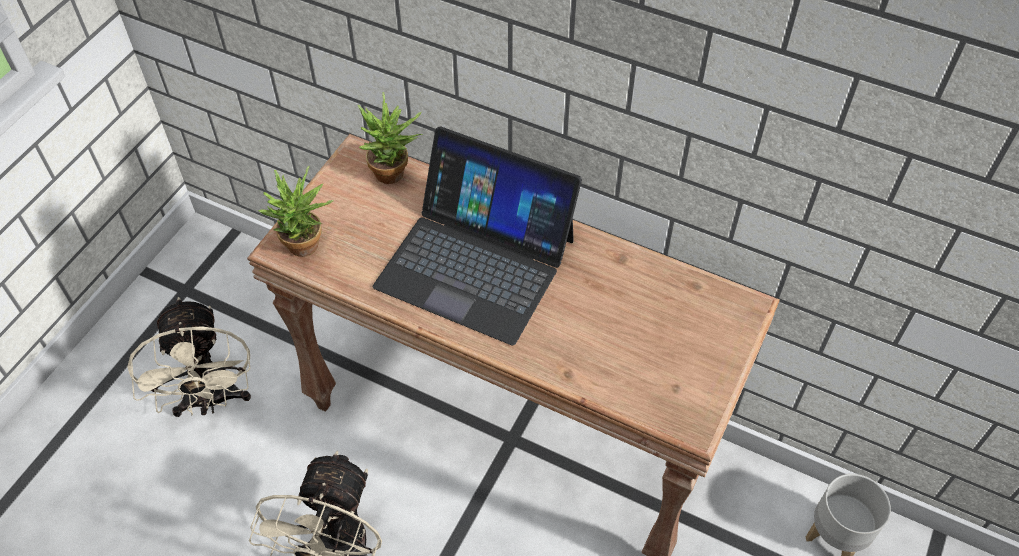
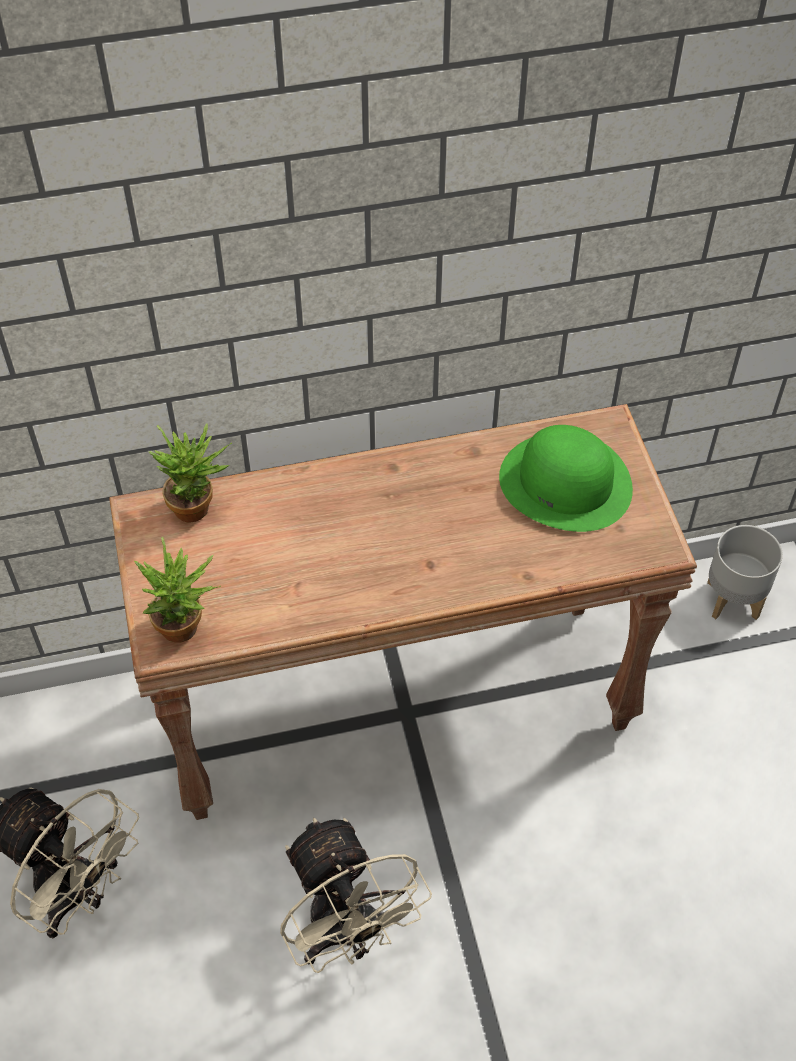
camera: 40 degrees left, 0 degrees up
(476, 262) = (356, 535): laptop -> none
(668, 326) = (566, 482): none -> green hat

